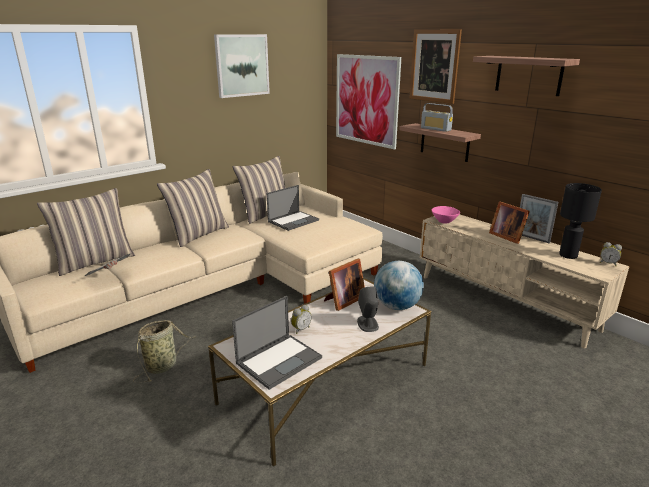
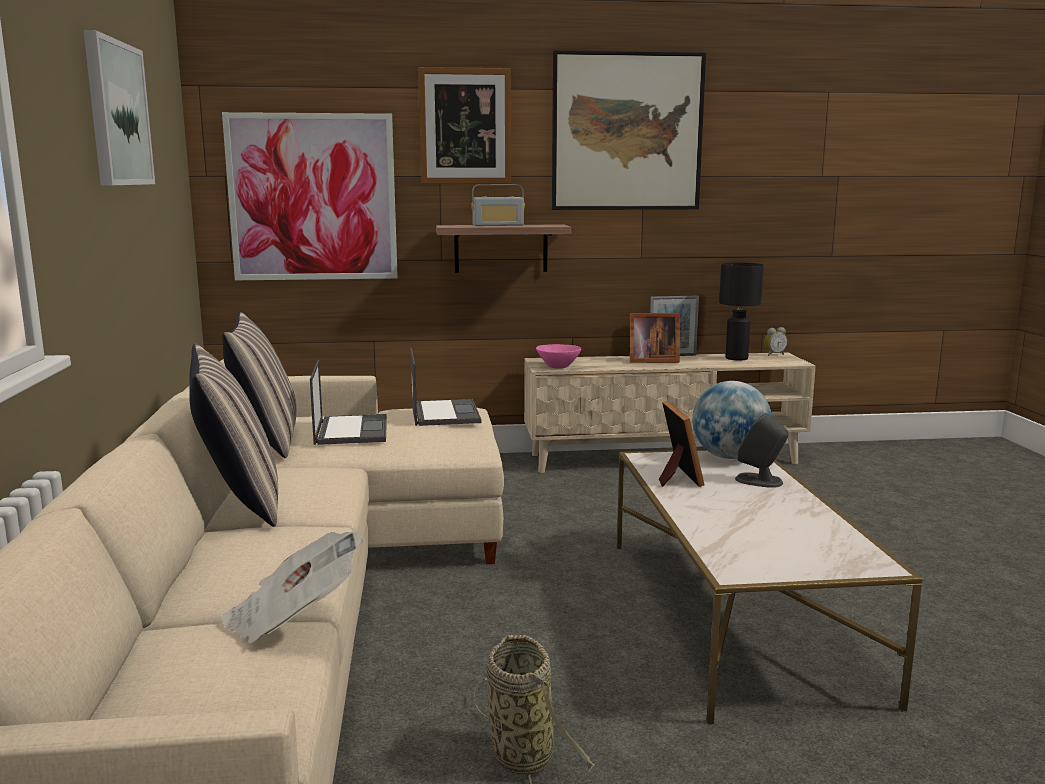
camera: 55 degrees left, 10 degrees down
(95, 261) = (155, 626): pillow -> none
(279, 360) = (811, 548): laptop -> laptop (444, 413)
(300, 329) = (732, 517): alarm clock -> none
(528, 75) = (627, 132): shelf -> picture

